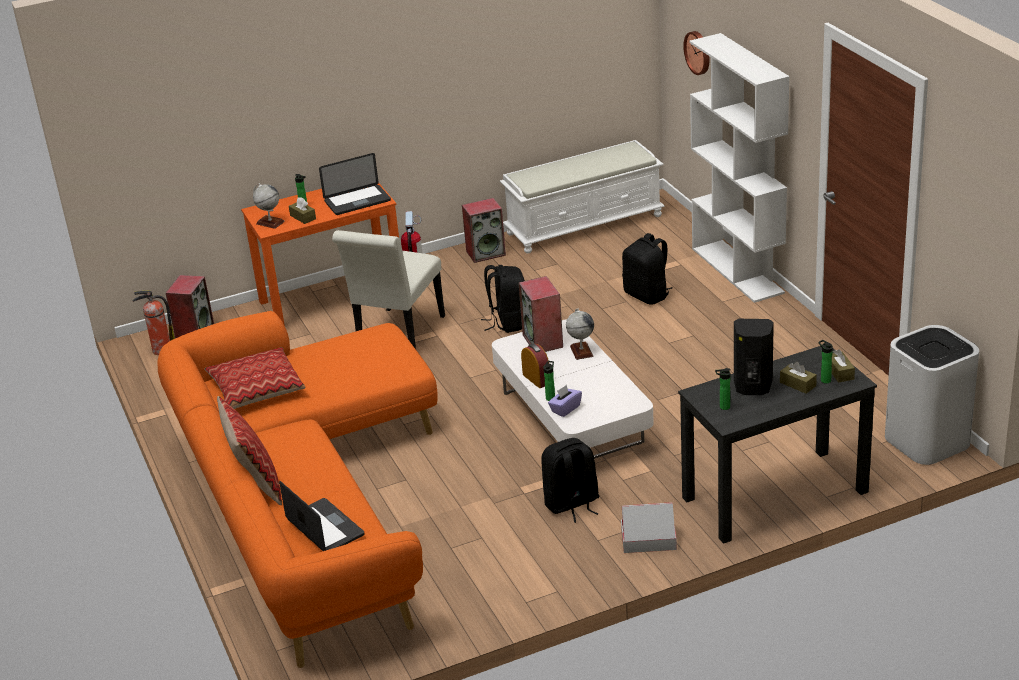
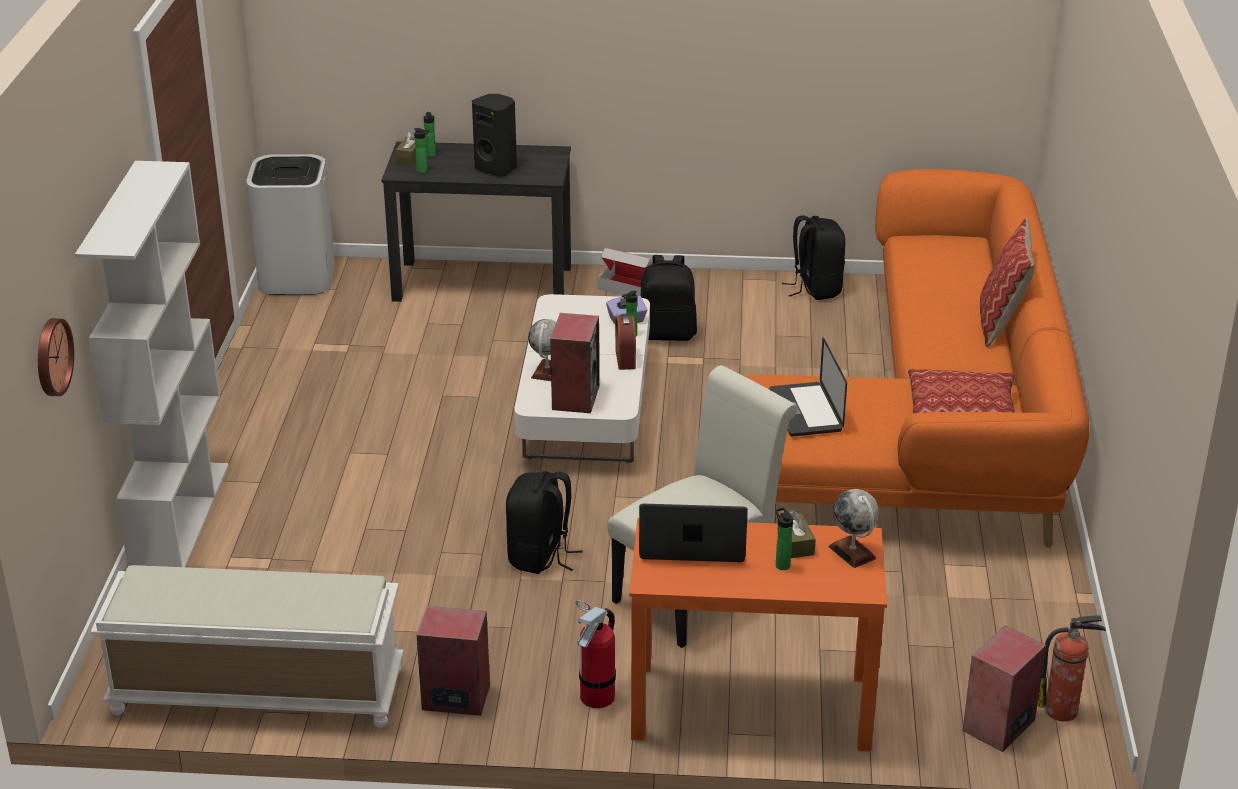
camera: 155 degrees left, 0 degrees up
(325, 527) = (949, 264): laptop -> laptop (805, 411)
(647, 295) = (330, 526): black backpack -> black backpack (815, 288)
(723, 407) = (542, 163): bottle -> bottle (423, 171)
(797, 384) = (457, 159): brown tissue box -> none

